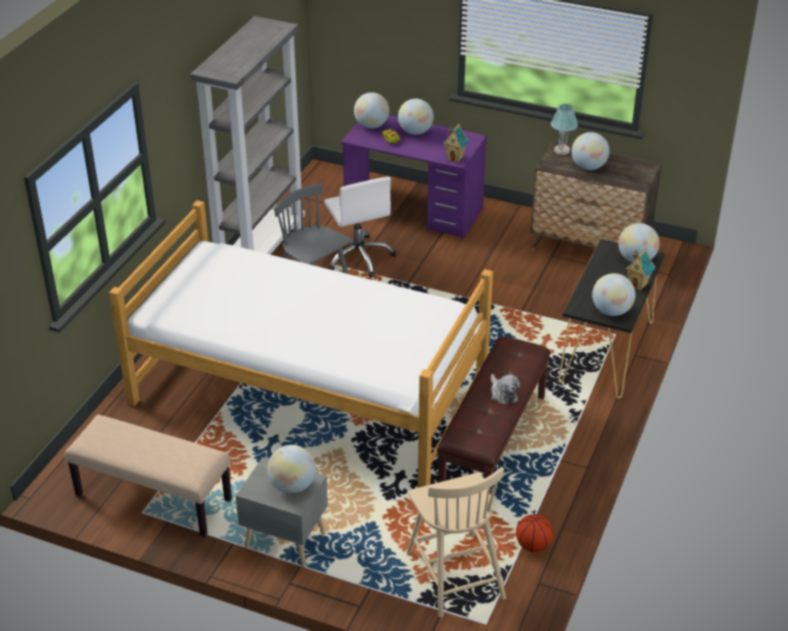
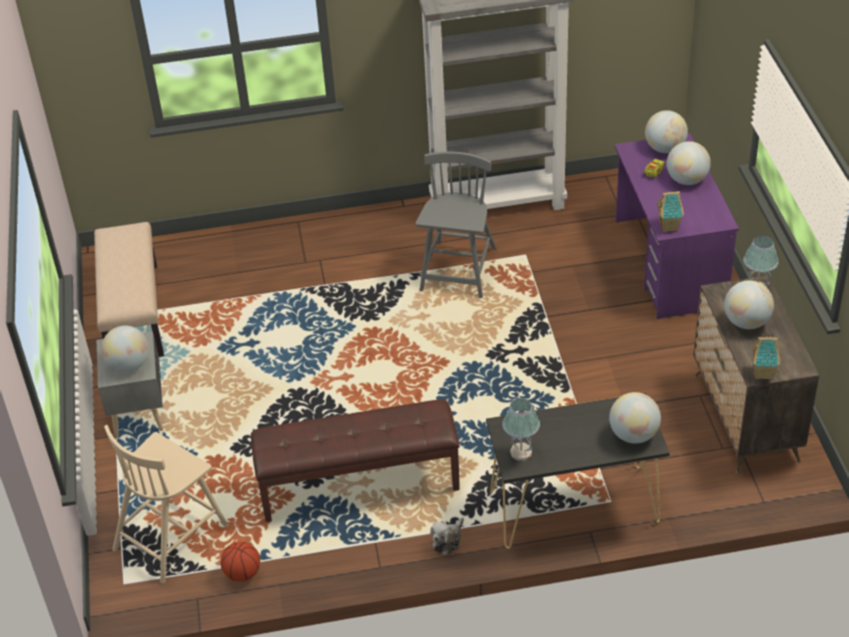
camera: 60 degrees right, 5 degrees up
(308, 392) = (331, 332): bed -> none
(359, 257) = (553, 266): white office chair -> none
(503, 394) = (353, 438): plush toy -> plush toy (448, 540)
(611, 311) = (521, 452): globe -> table lamp
(638, 285) = (587, 454): toy house -> toy house (763, 373)

